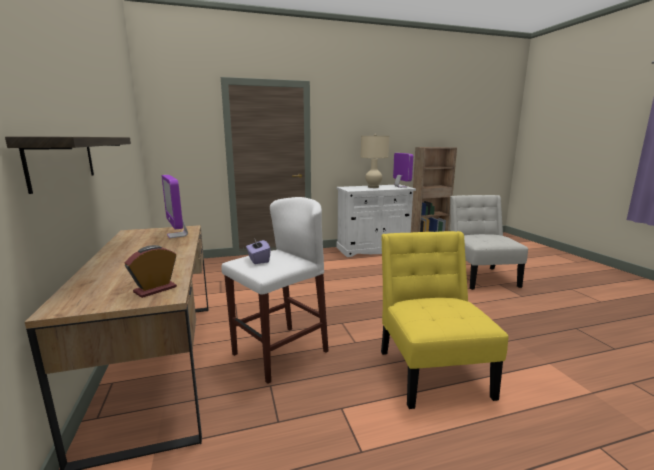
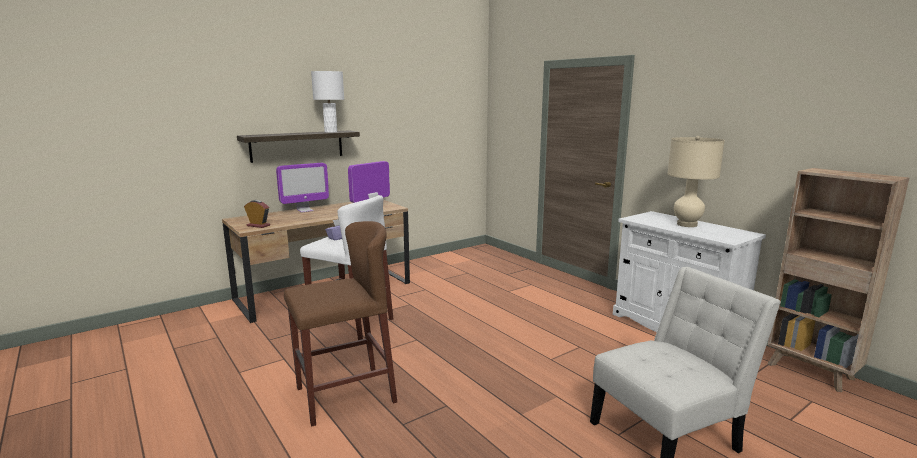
camera: 70 degrees right, 0 degrees up
(103, 136) = (331, 132): none -> white table lamp
(400, 187) = (729, 236): monitor -> monitor (305, 210)
(431, 369) = (345, 395): yellow chair -> brown stool

